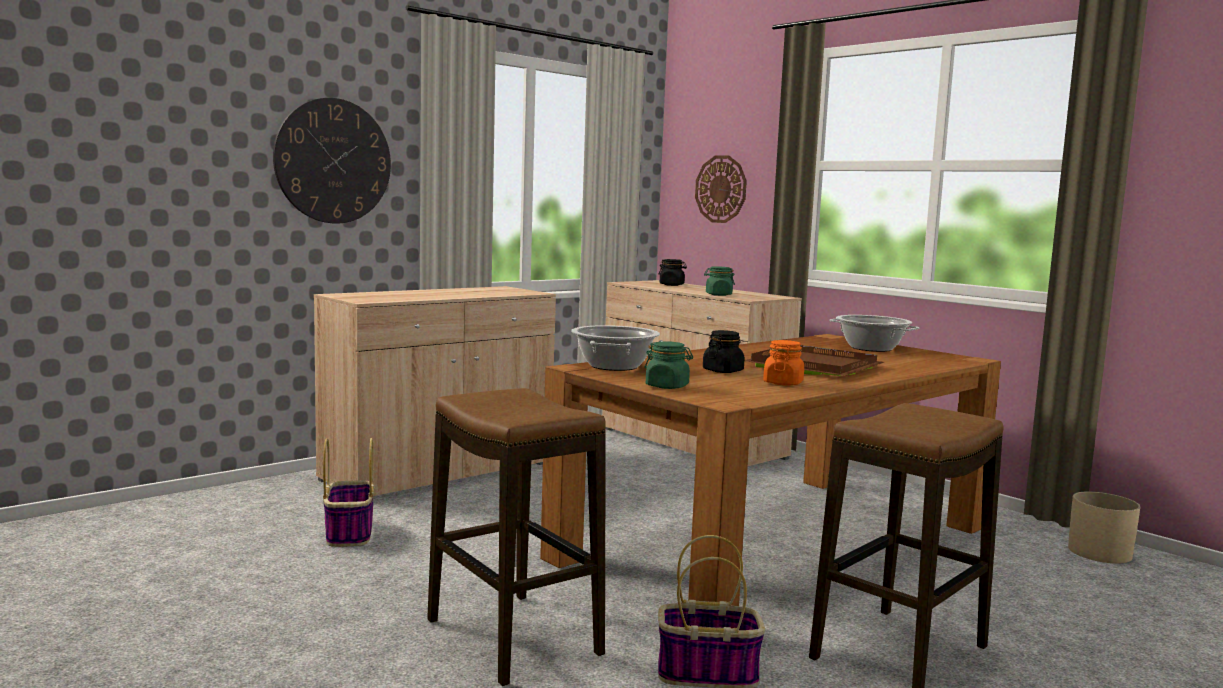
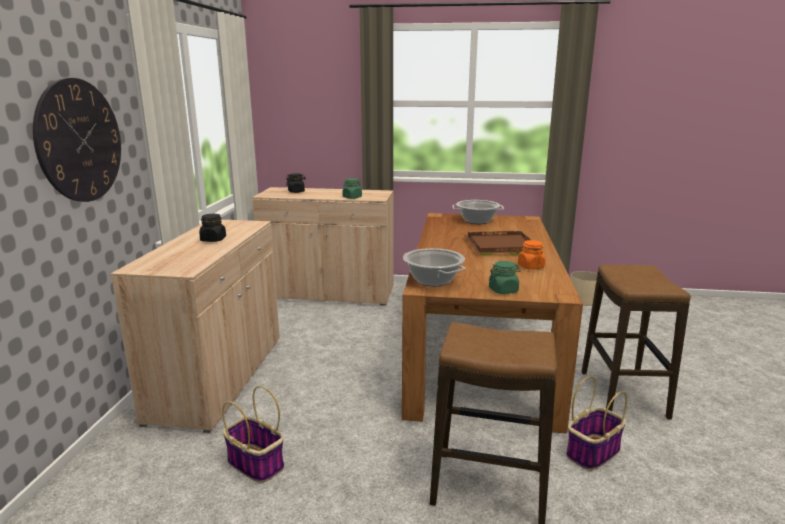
camera: 40 degrees left, 10 degrees up
(721, 189) = (308, 119): wall clock -> none
(723, 371) = (483, 265): black jar -> black jar (213, 239)

